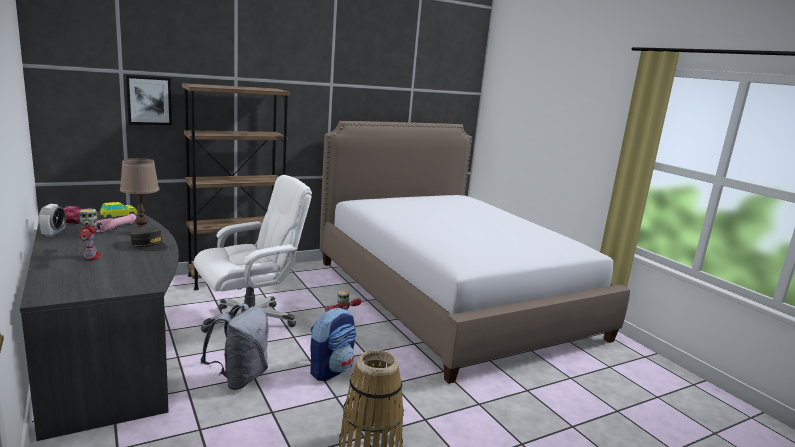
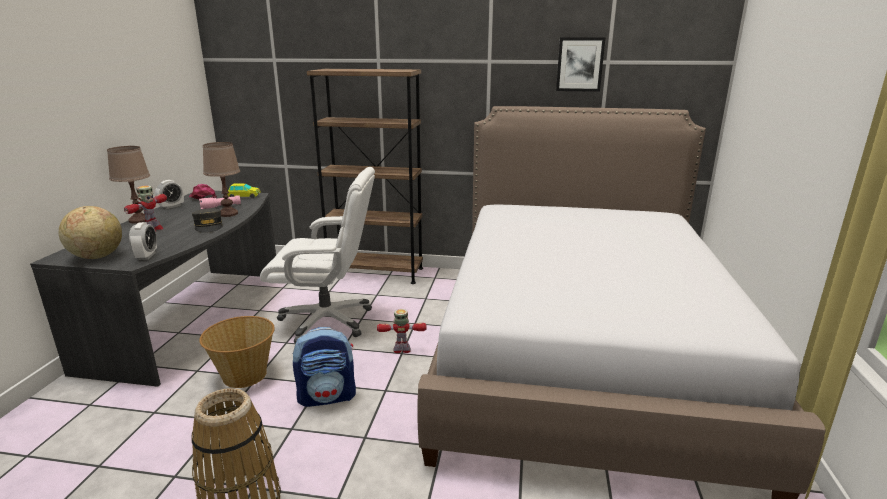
camera: 40 degrees right, 5 degrees up
(48, 251) = (139, 220): none -> brown table lamp
(91, 288) = (97, 256): none -> globe
(149, 100) = (298, 87): picture -> picture (579, 64)
(149, 278) = (147, 256): none -> alarm clock
(239, 378) = (244, 375): grey backpack -> basket

